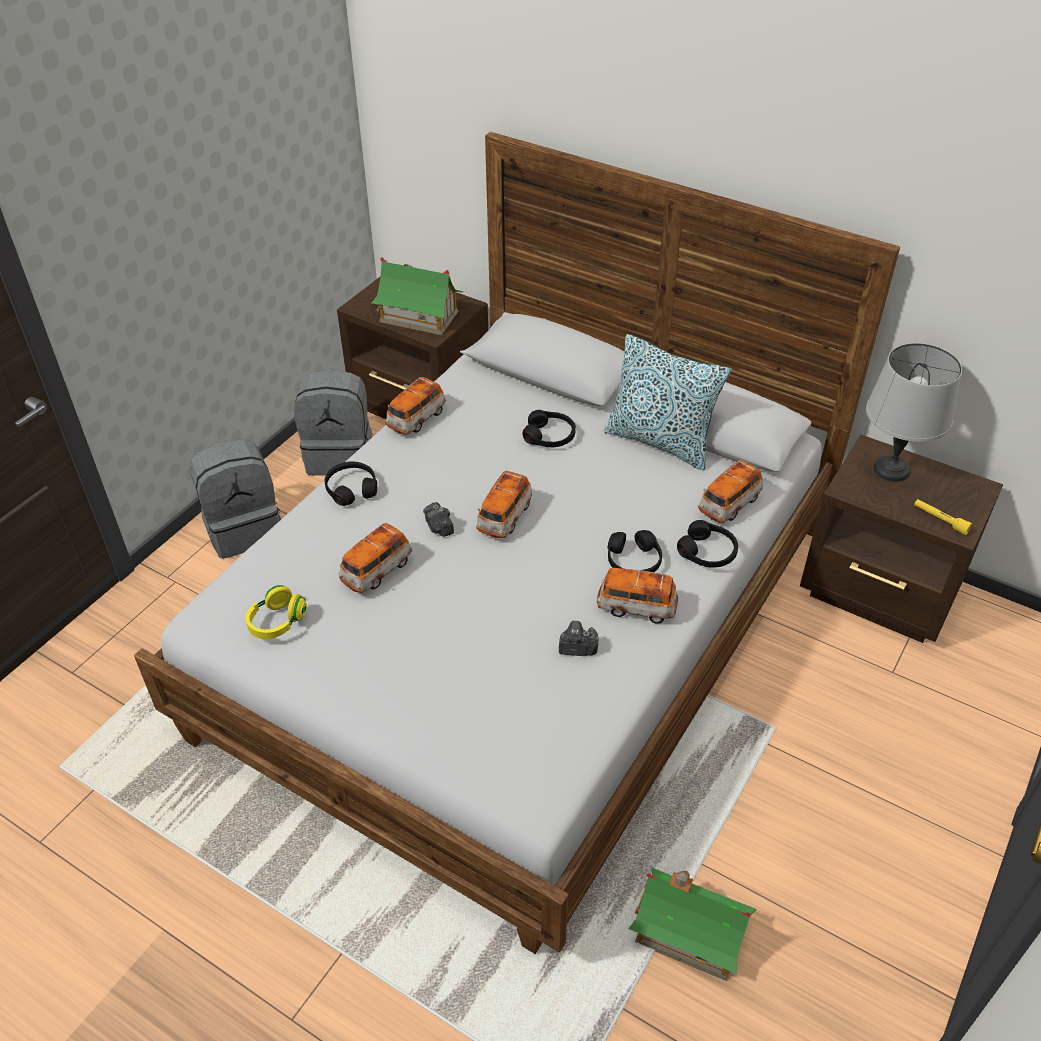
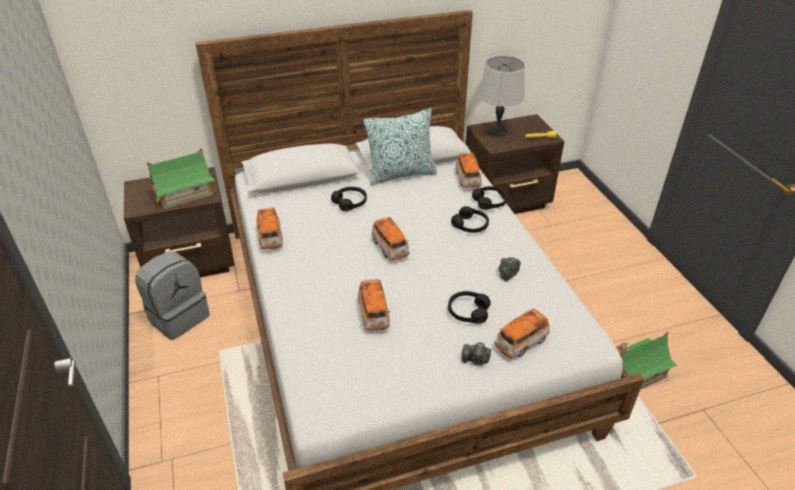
camera: 50 degrees left, 5 degrees down
(244, 529) = (175, 396): grey backpack -> none
(277, 622) = (365, 378): yellow headphones -> none
(351, 489) = (292, 291): black headphones -> black headphones (468, 311)
(439, 527) = (368, 274): camera -> camera (476, 360)
(636, 607) = (501, 241): toy car -> toy car (521, 343)

